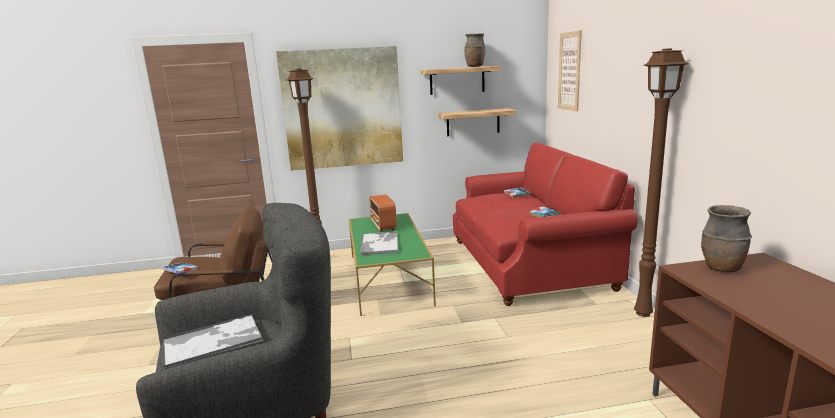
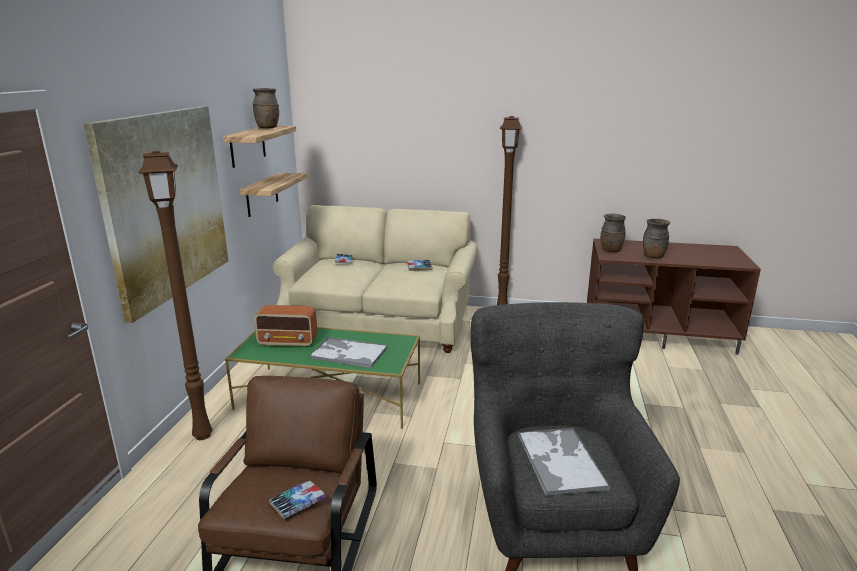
camera: 70 degrees left, 5 degrees up
(529, 263) = (380, 322): red sofa -> beige sofa
(569, 71) = (346, 128): picture -> none
(758, 300) = (653, 256): none -> brown vase

